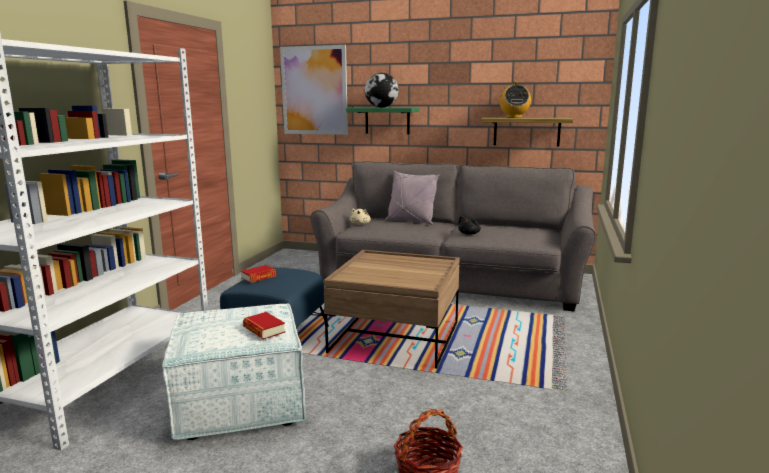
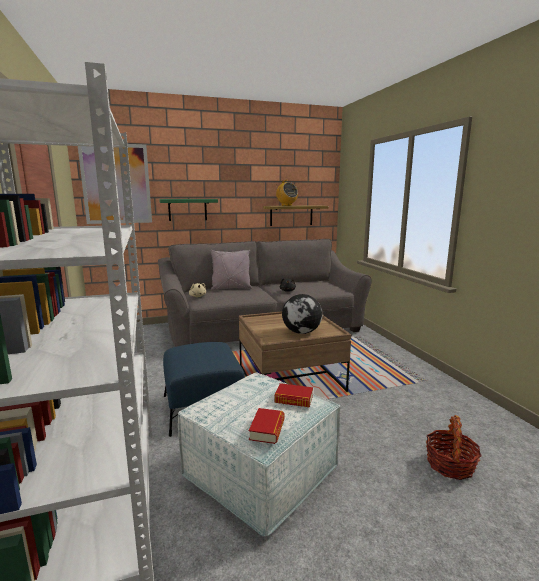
camera: 35 degrees left, 0 degrees up
(258, 277) = (190, 357): book -> book (267, 429)
(382, 107) = (187, 198): globe -> globe (302, 332)

